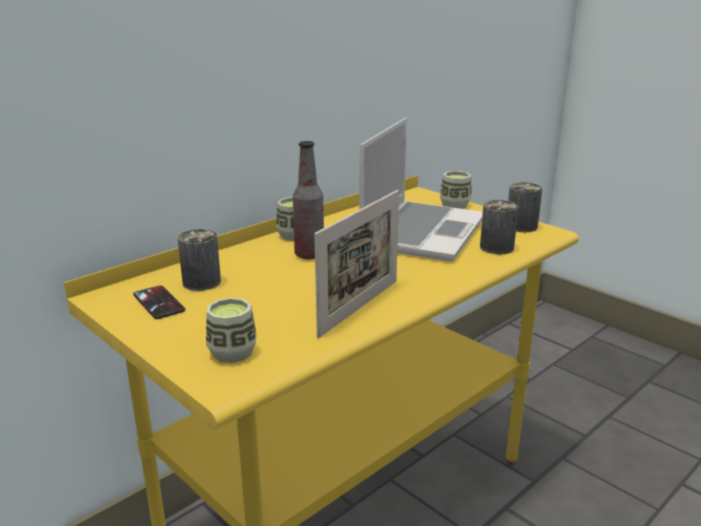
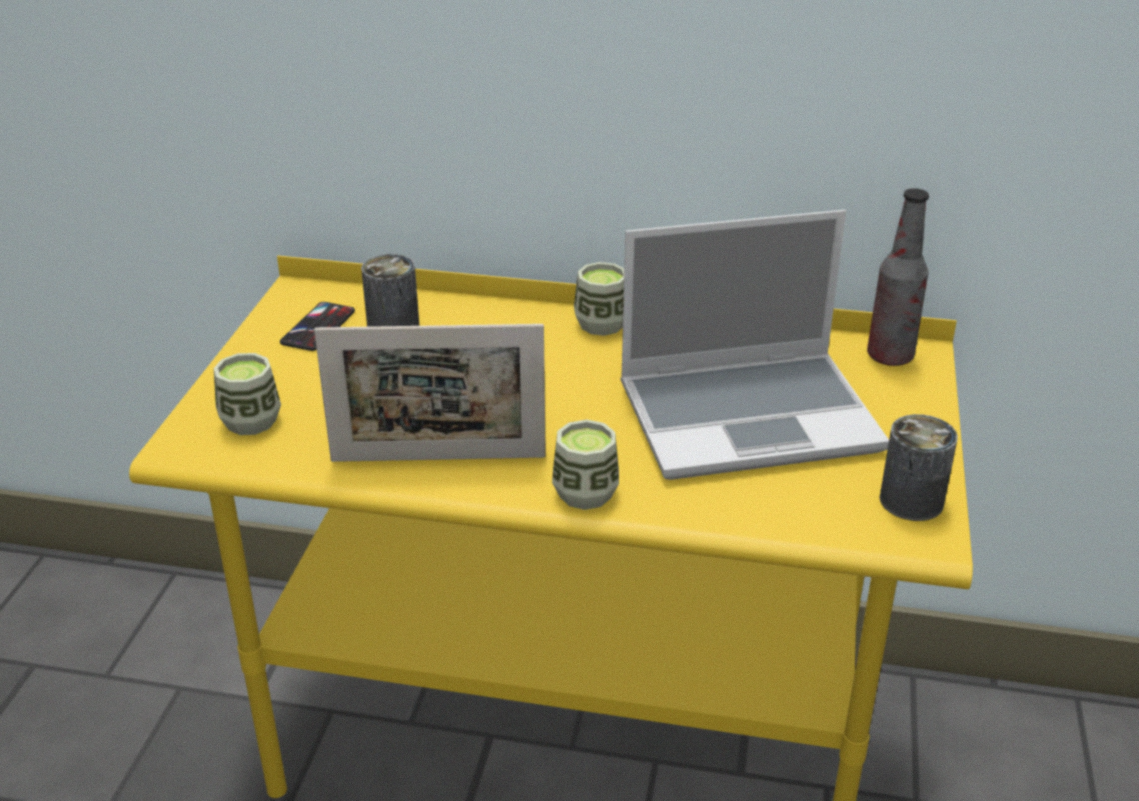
camera: 55 degrees right, 10 degrees up
(309, 255) = (552, 361): bottle -> bottle (890, 357)
(455, 205) = (914, 405): cup -> cup (585, 493)
(496, 247) = (779, 503): can -> none

